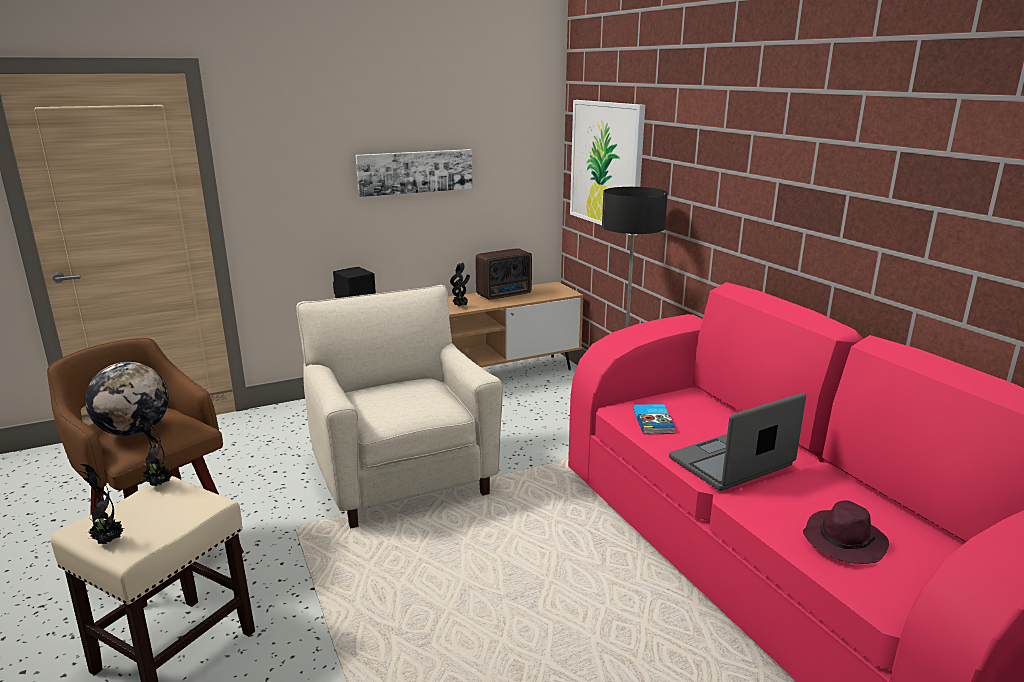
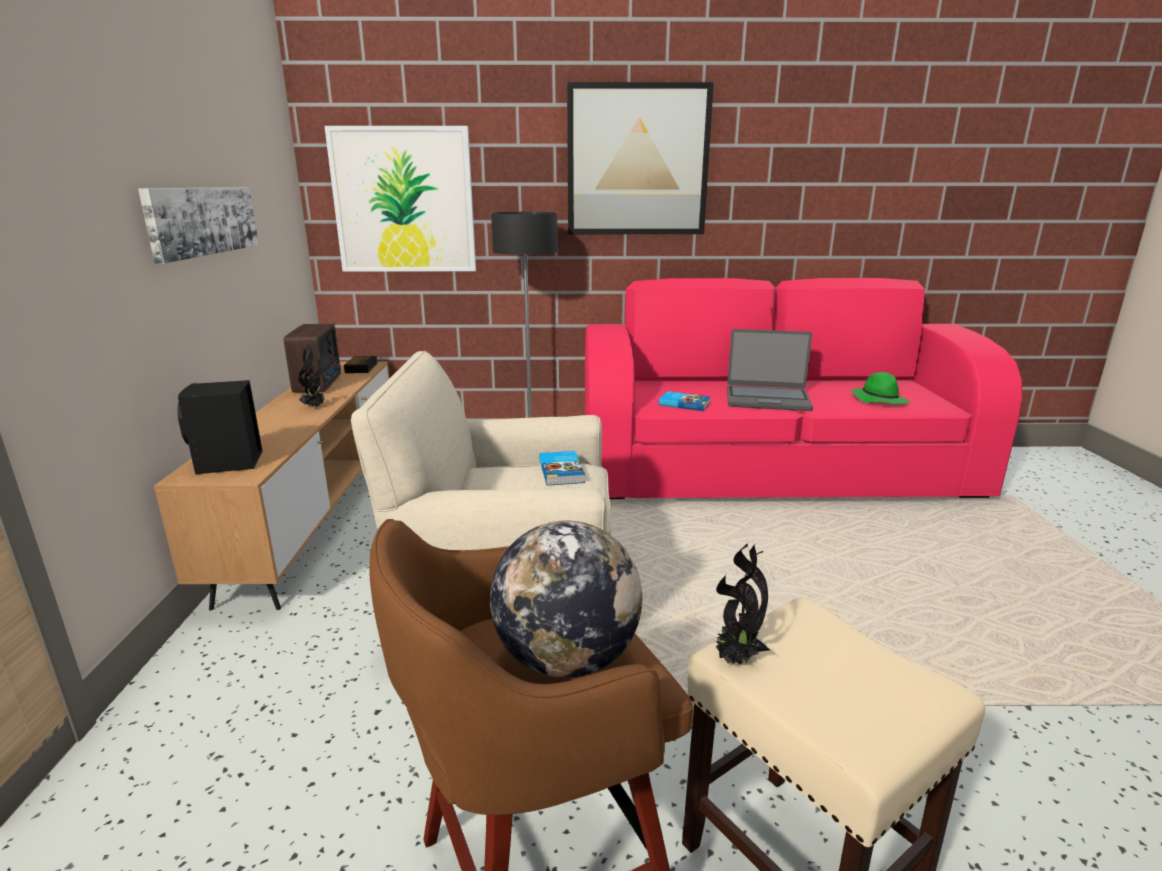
camera: 65 degrees left, 0 degrees up
(107, 541) = (909, 713): potted plant -> none
(429, 402) = (562, 471): none -> book
(556, 293) = (361, 367): none -> alarm clock
(732, 463) = (767, 399): laptop -> laptop turned 75 degrees counterclockwise
(756, 151) = (637, 161): none -> picture
(843, 541) = (878, 400): purple hat -> green hat

